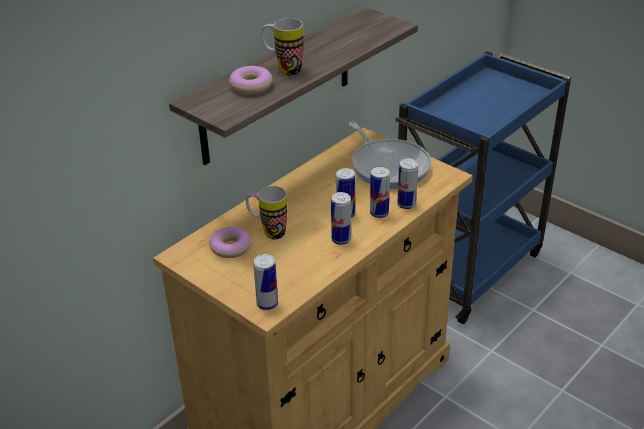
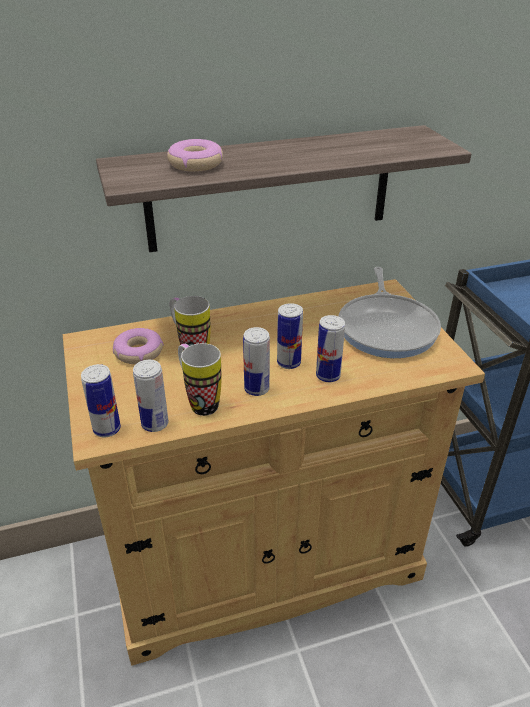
camera: 30 degrees right, 0 degrees up
(283, 70) = (252, 158): mug -> mug (199, 402)
(406, 204) = (369, 378): can -> can (155, 424)

